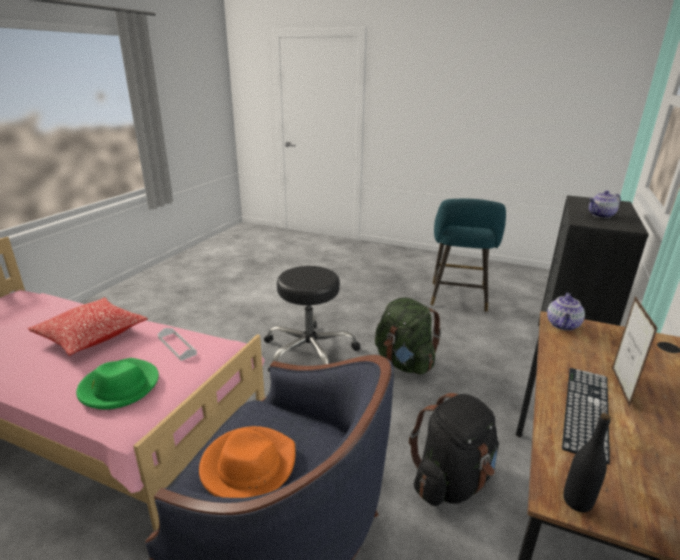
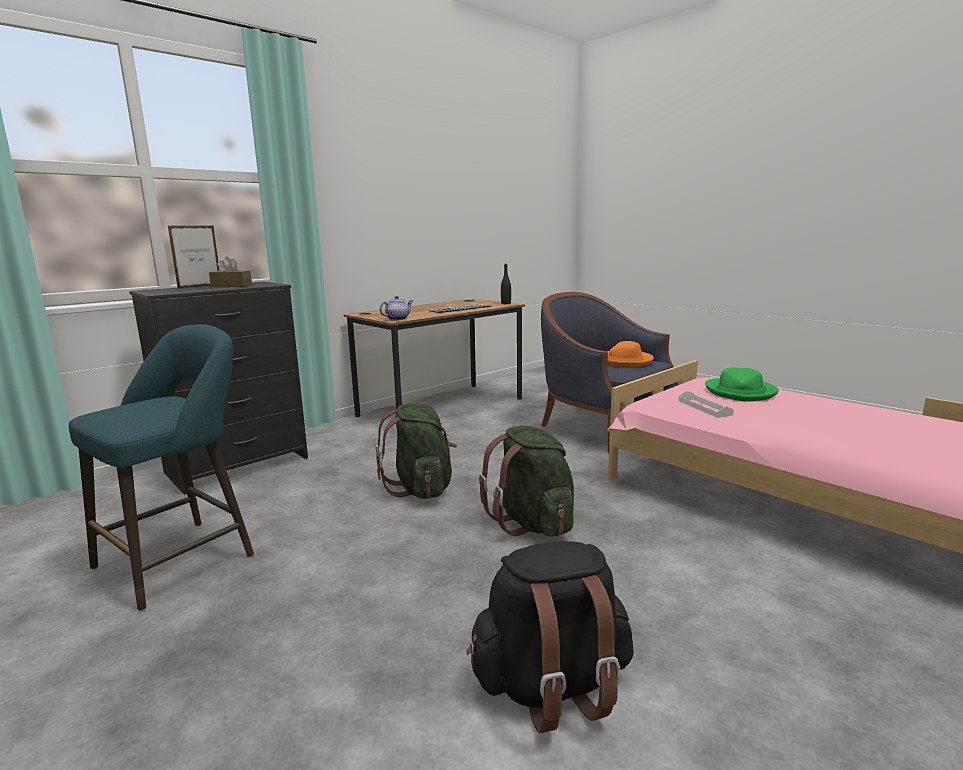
camera: 155 degrees left, 10 degrees down
(92, 336) = (826, 426): pillow -> none
(308, 352) = (532, 523): black stool -> green backpack
(452, 481) = (479, 427): black backpack -> black backpack (552, 686)
(600, 215) = (231, 286): teapot -> brown tissue box
(620, 386) = (428, 310): picture frame -> picture frame (200, 286)

